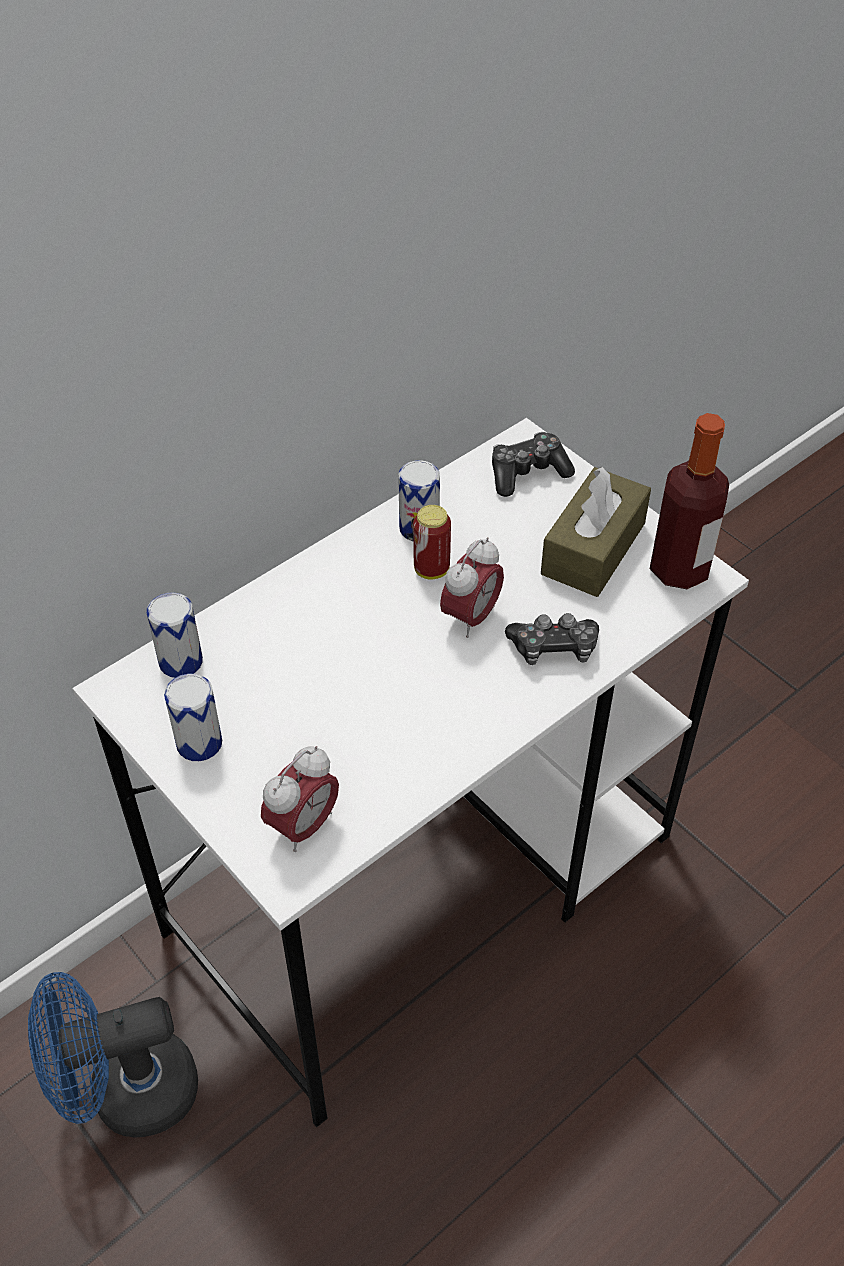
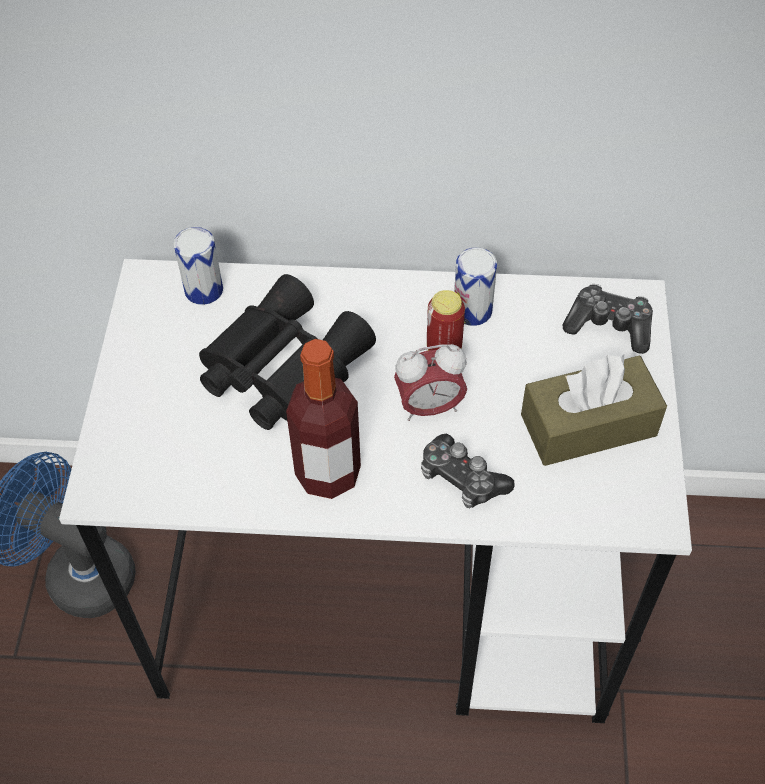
camera: 45 degrees right, 5 degrees up
(199, 743) = (151, 355): can -> none
(303, 826) = (146, 465): alarm clock -> none
(321, 672) = (280, 367): none -> black binoculars
(679, 569) = (640, 495): bottle -> bottle (328, 473)

